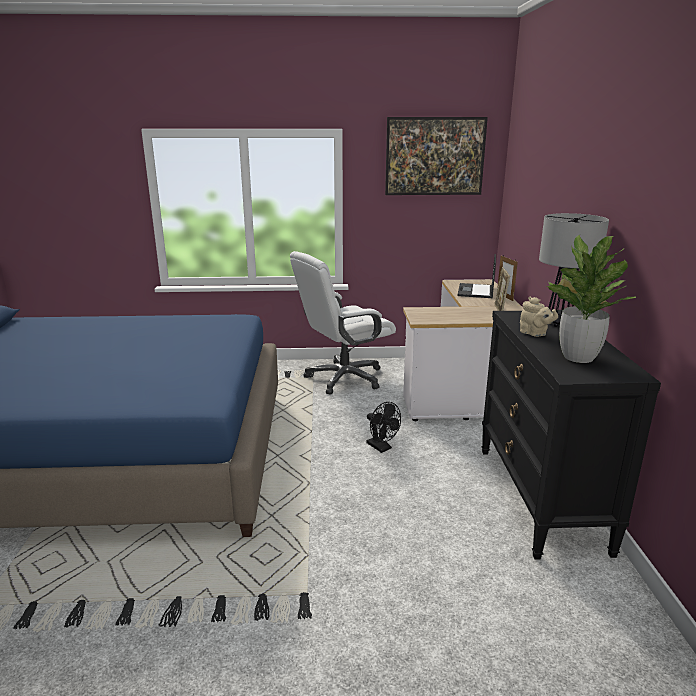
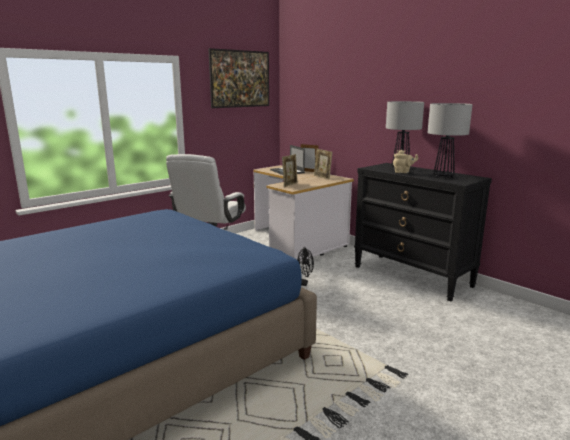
camera: 40 degrees left, 5 degrees down
(430, 313) = (290, 185): none -> picture frame
(577, 357) = (443, 176): potted plant -> table lamp

